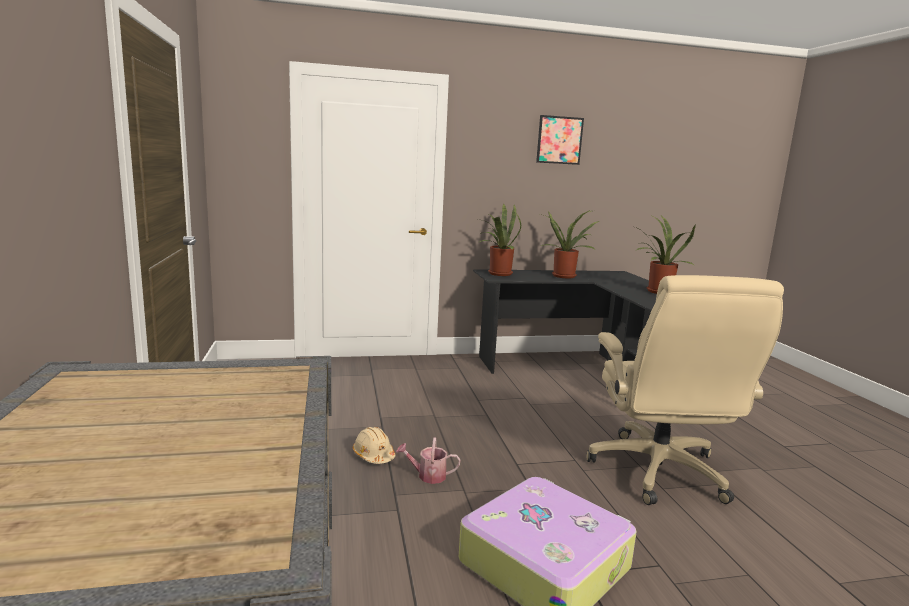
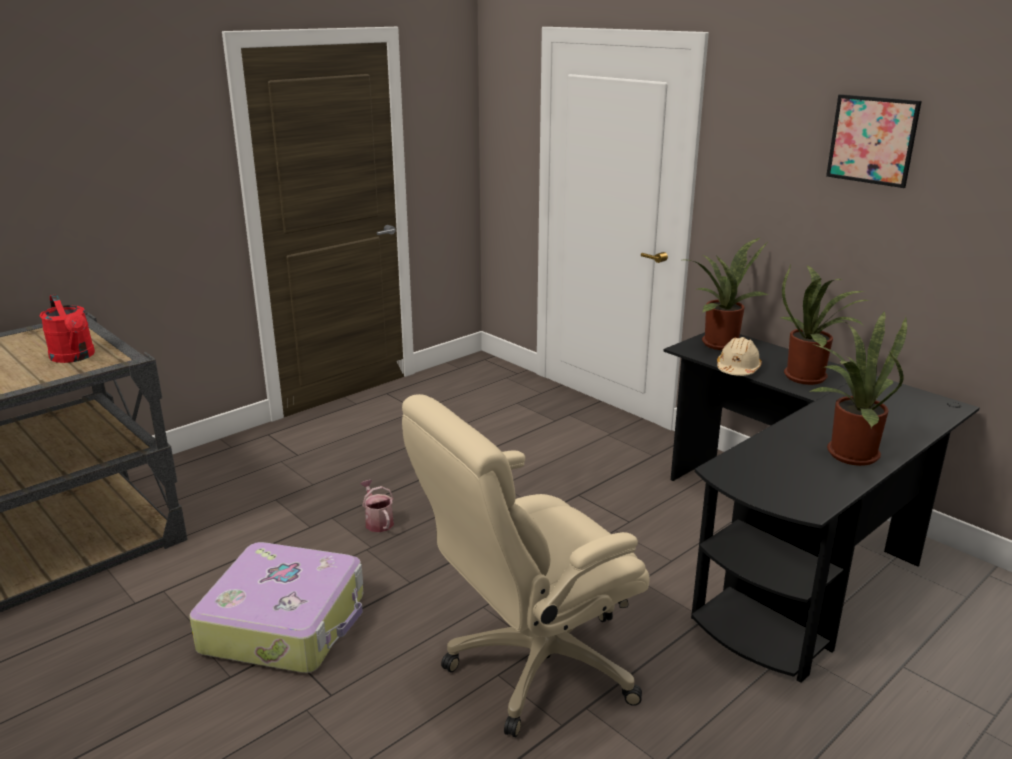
camera: 60 degrees right, 10 degrees up
(233, 388) = (75, 357): none -> red watering can
(373, 455) = (387, 484): beige hard hat -> beige hard hat (737, 369)

